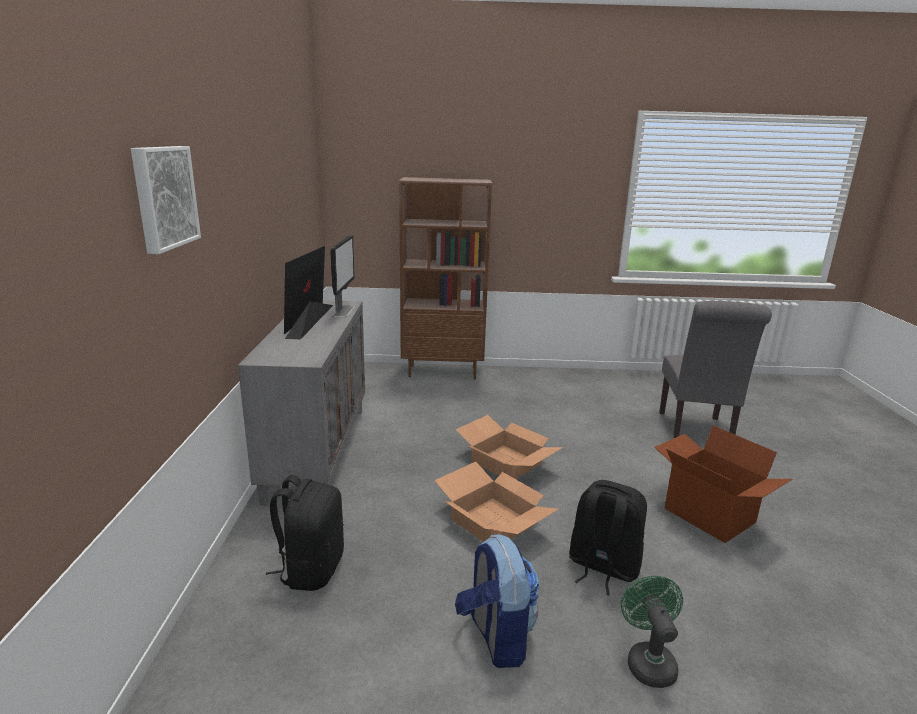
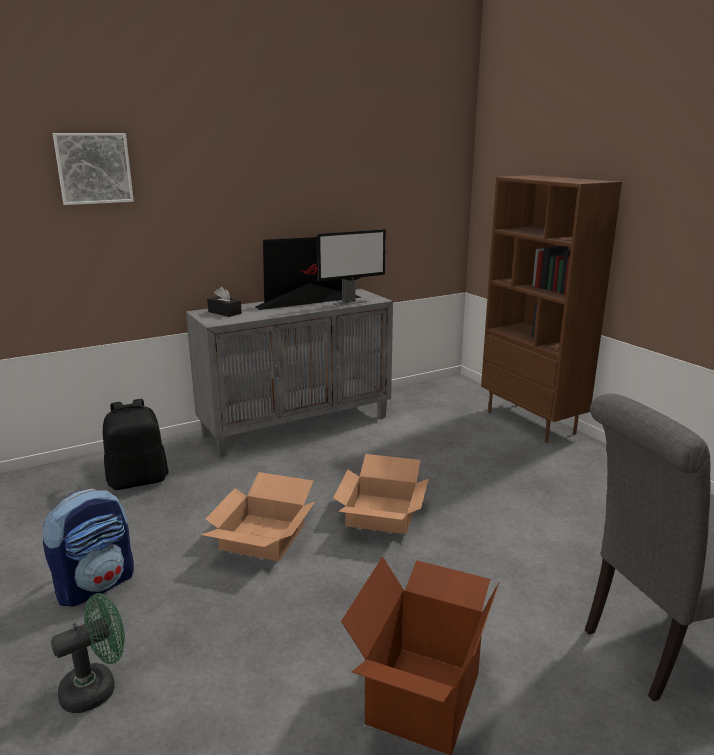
camera: 60 degrees right, 0 degrees up
(282, 352) = (224, 312): none -> black tissue box
(602, 567) = (234, 623): black backpack -> none

